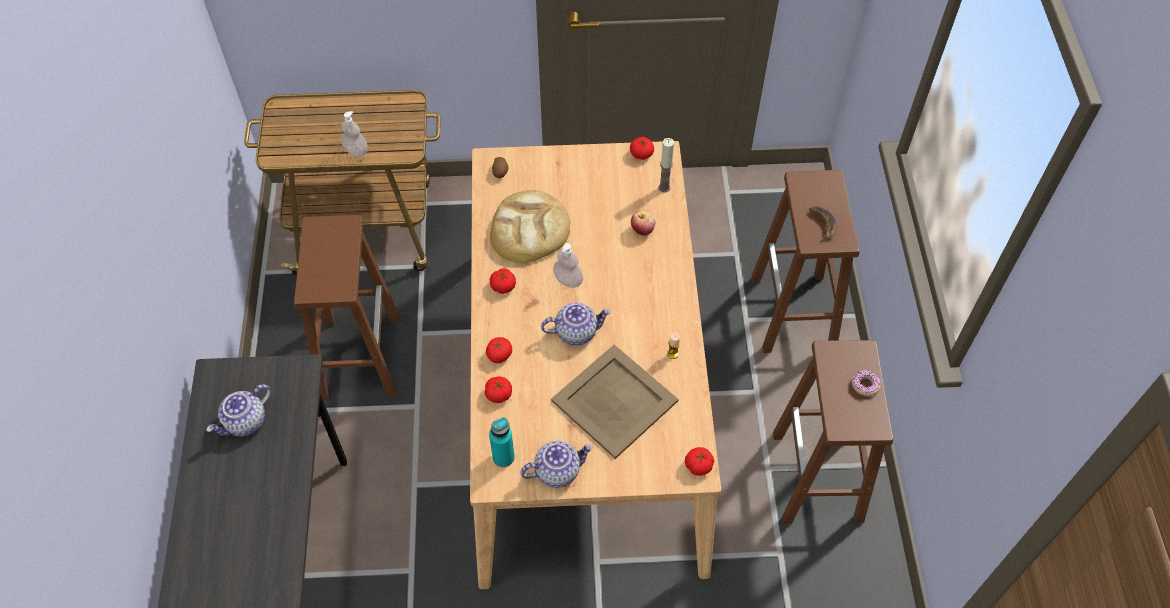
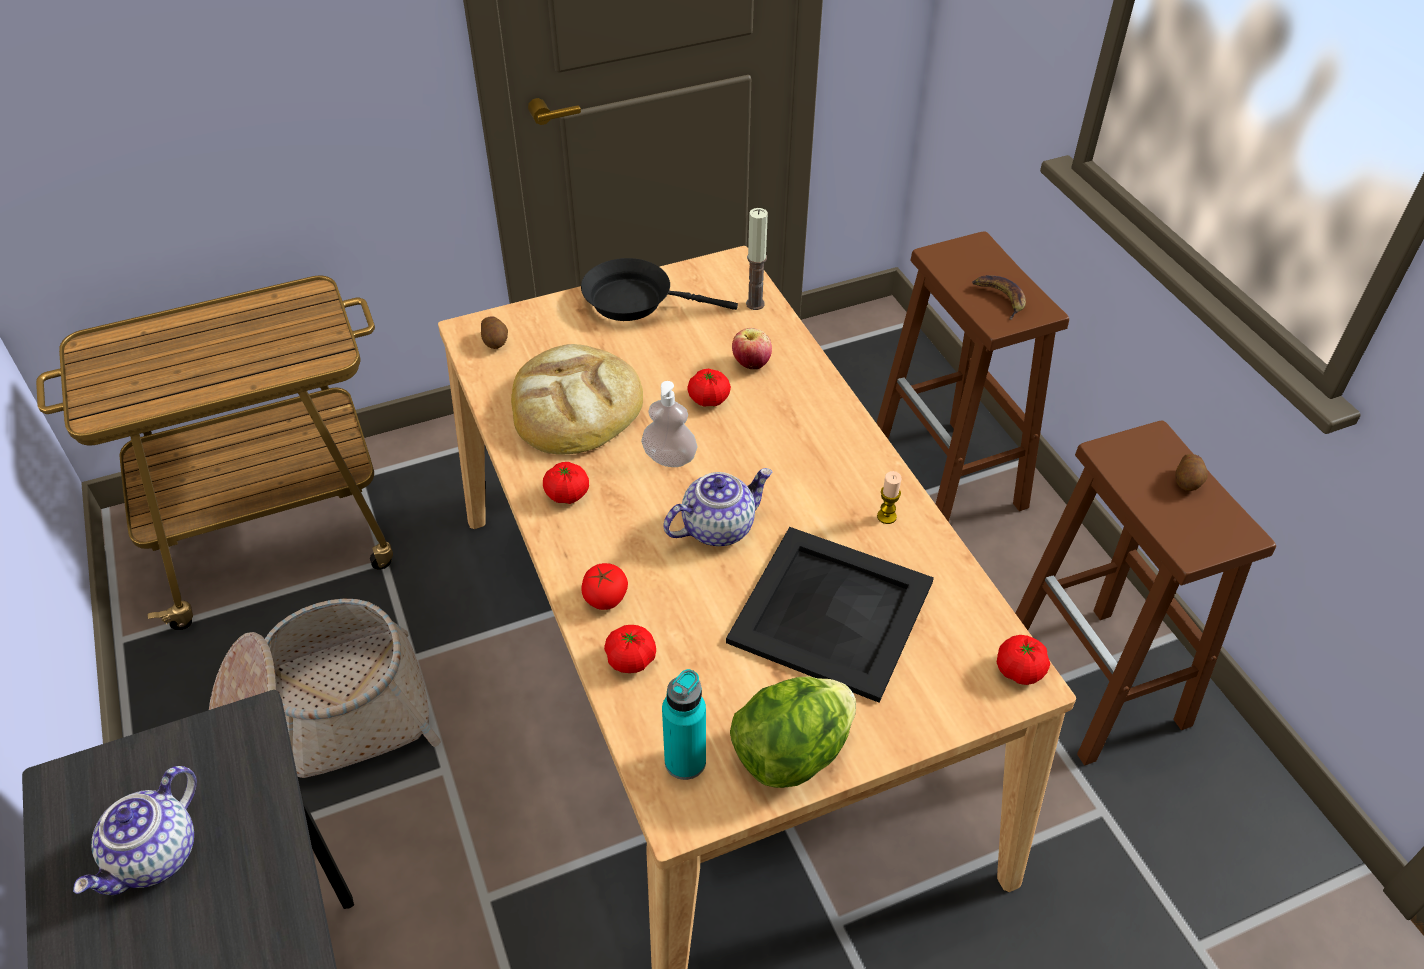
camera: 20 degrees left, 10 degrees down
(356, 151) = (242, 374): soap dispenser -> none
(360, 354) = (323, 719): brown stool -> basket
(557, 470) = (791, 753): teapot -> lettuce
(593, 165) = (635, 300): none -> black frying pan
(613, 401) = (829, 612): beige tray -> black tray
(641, 154) = (700, 271): tomato -> tomato (709, 399)
(865, 385) = (1188, 481): donut -> potato

